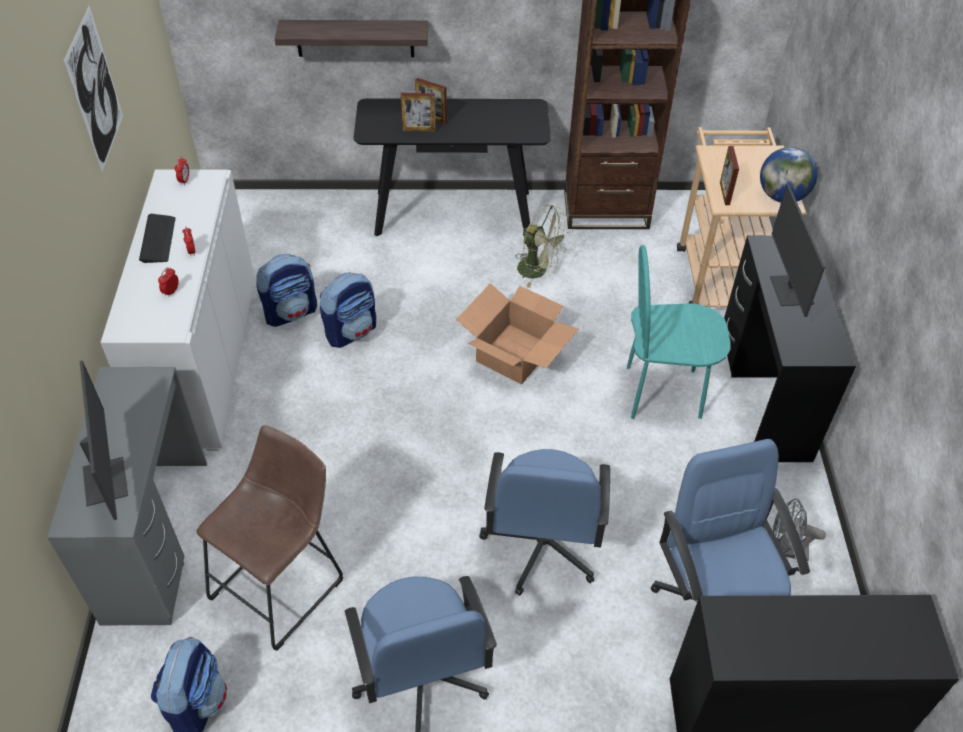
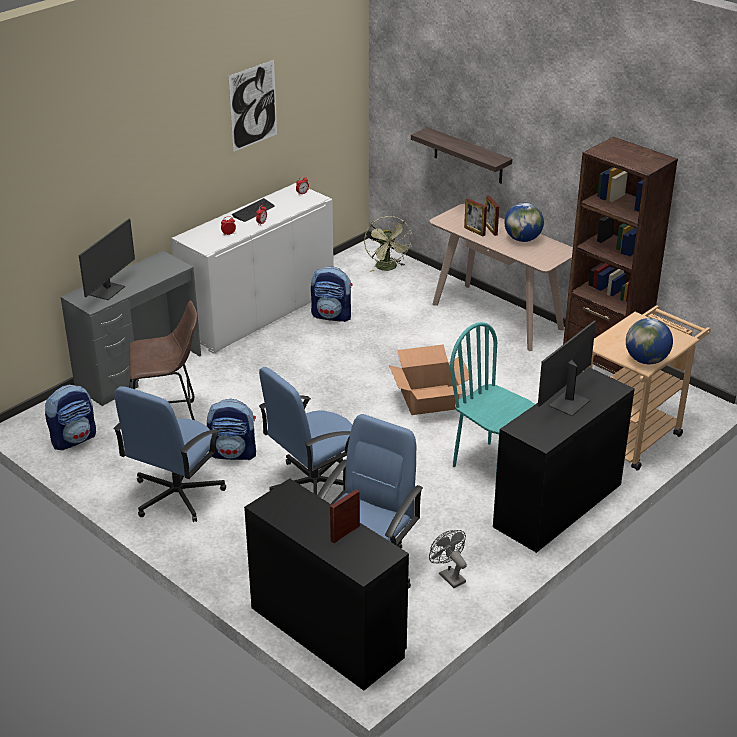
camera: 45 degrees right, 15 degrees down
(351, 331) = (352, 341): backpack -> backpack (234, 453)
(453, 212) = (497, 316): black console table -> beige console table
(477, 114) = (522, 239): none -> globe
(538, 270) = (507, 370): green fan -> green fan (388, 268)
(724, 193) = (608, 340): picture frame -> picture frame (345, 533)

